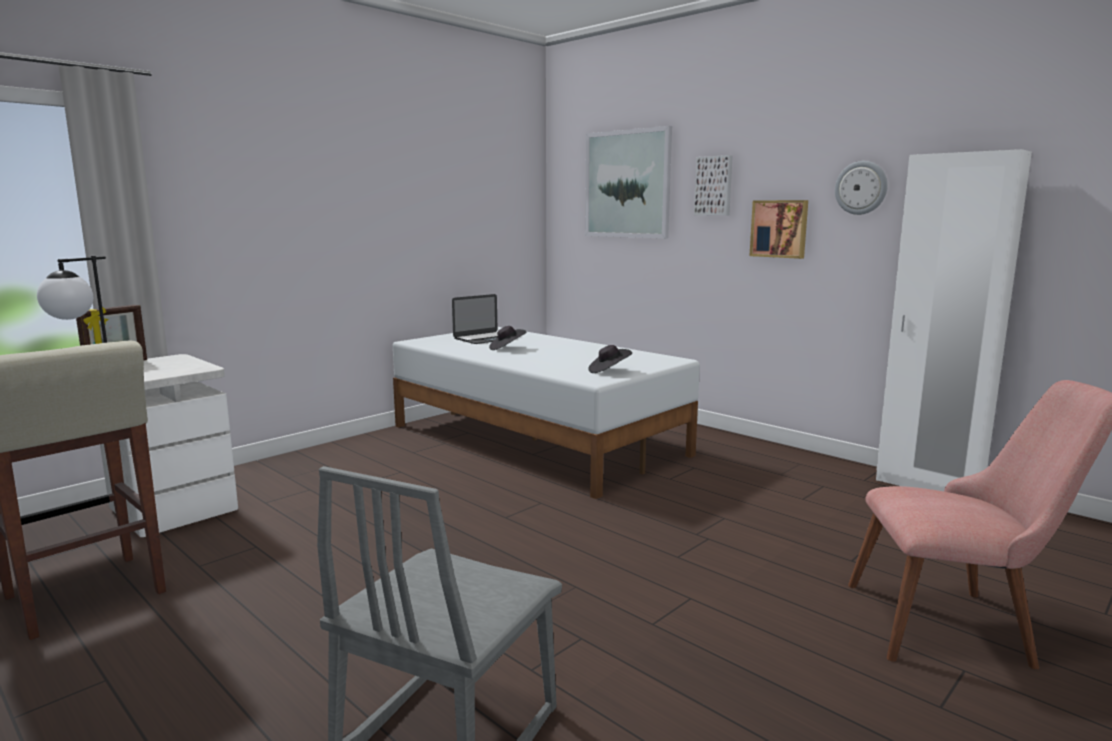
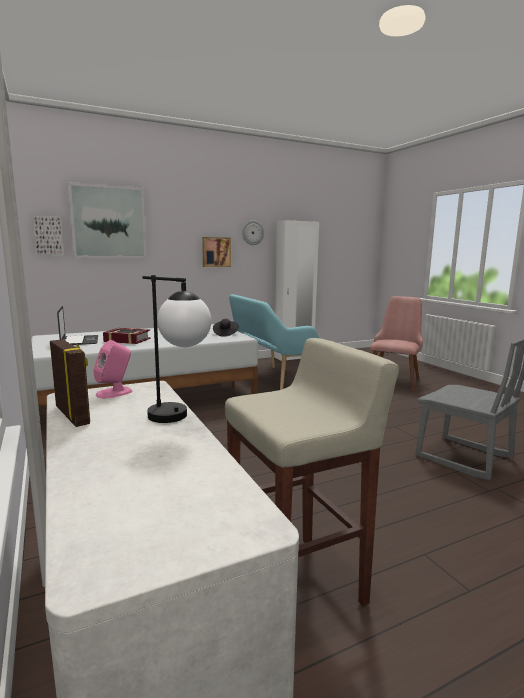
camera: 70 degrees left, 0 degrees up
(179, 364) = (114, 392): none -> pink speaker
(507, 348) = (127, 340): black hat -> book
(711, 495) = (272, 383): none -> turquoise bench
(714, 186) = (176, 227): picture -> picture (48, 236)

